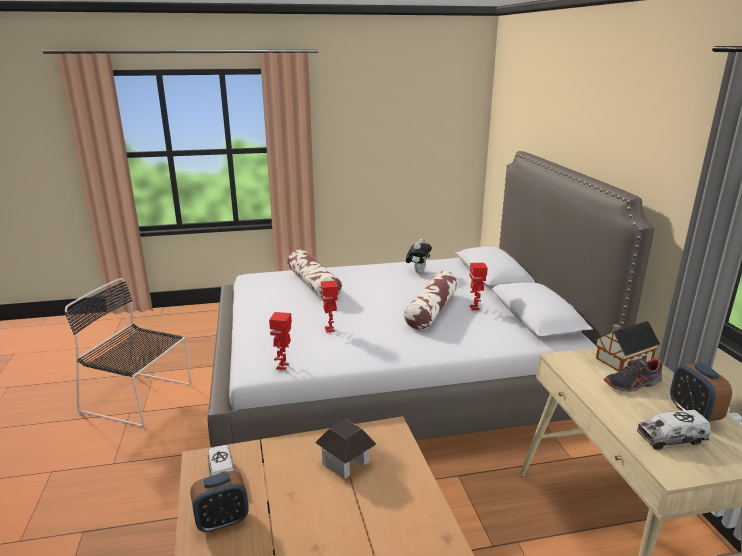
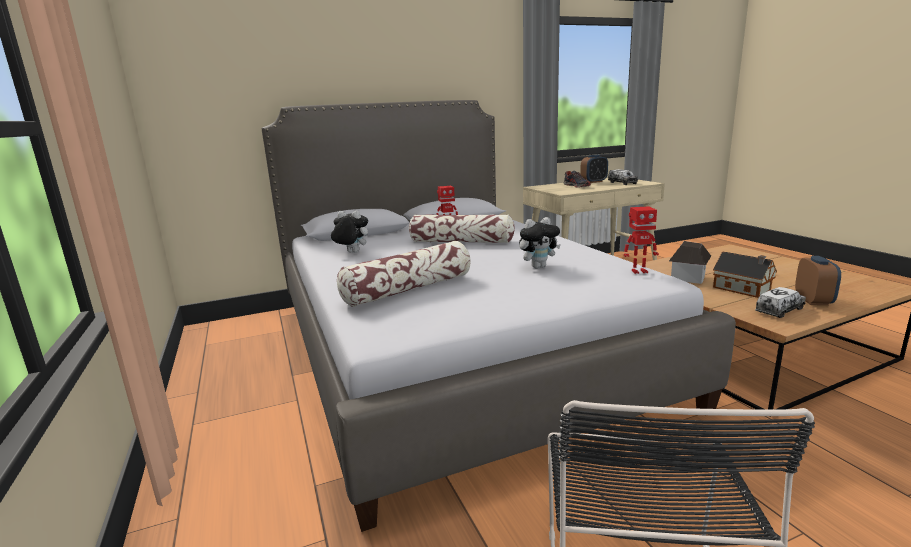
camera: 100 degrees left, 5 degrees down
(222, 521) = (813, 301): alarm clock -> alarm clock turned 45 degrees clockwise
(330, 329) = (538, 266): toy robot -> plush toy
(622, 360) = (549, 187): toy house -> toy house (743, 289)

